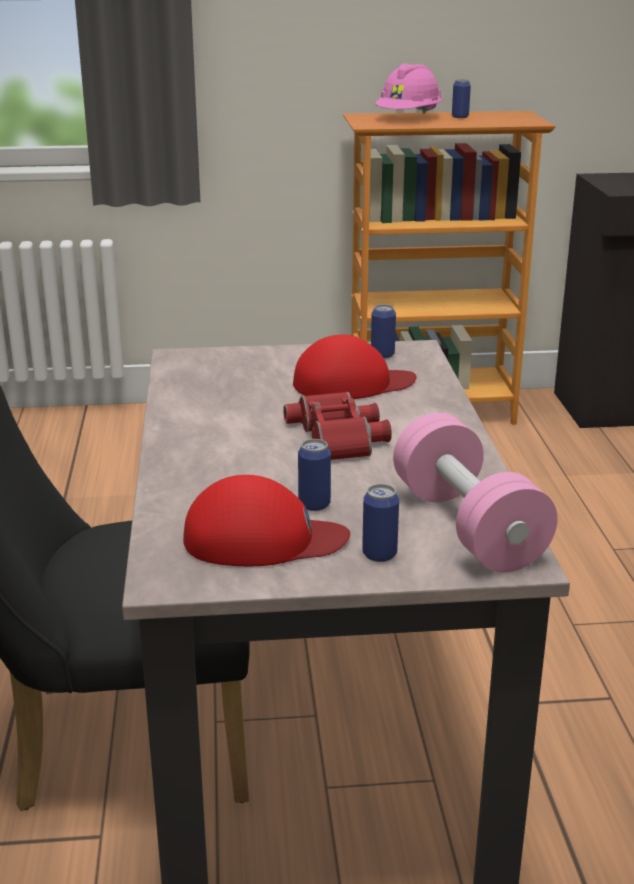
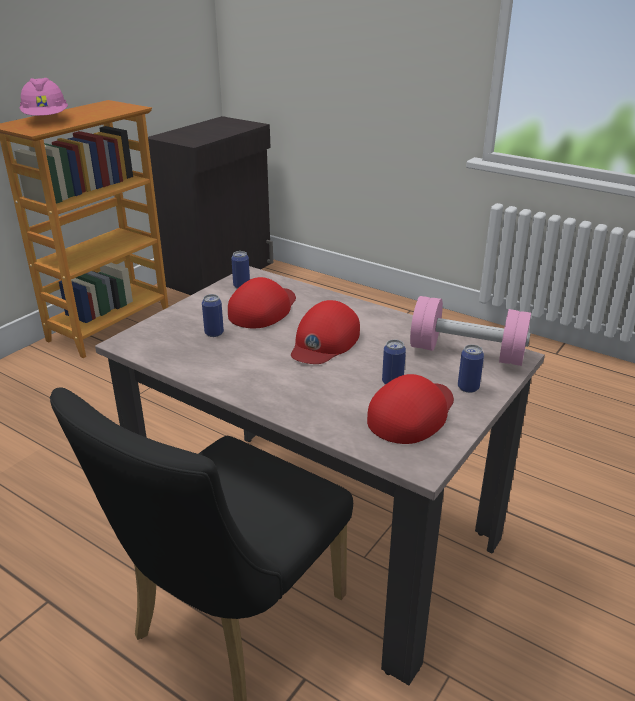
camera: 50 degrees left, 5 degrees up
(339, 437) = (324, 342): red binoculars -> red cap
(460, 117) = (78, 112): can -> can (214, 333)

